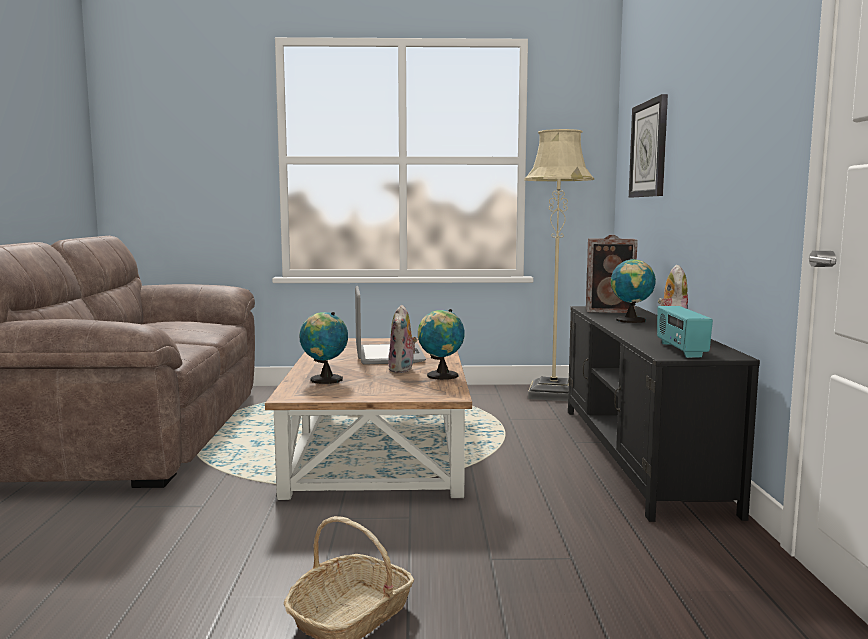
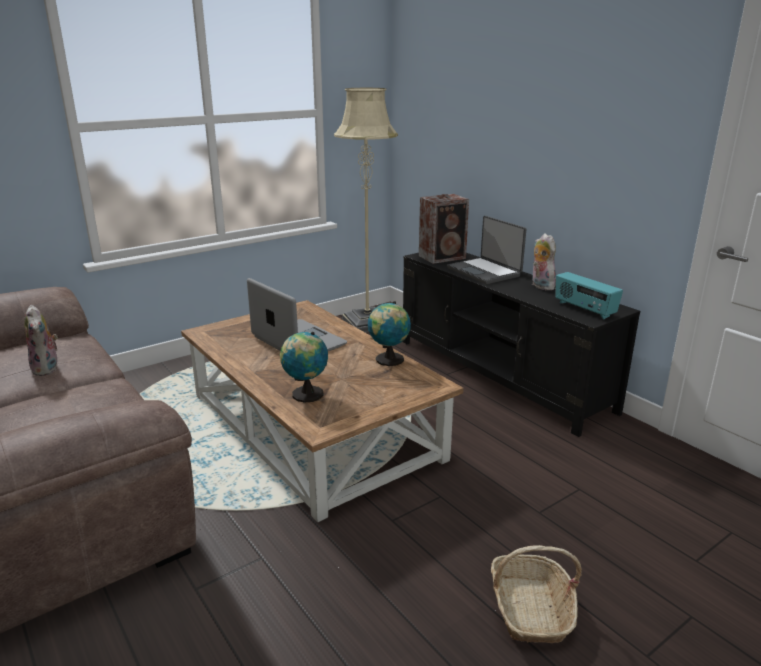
camera: 35 degrees left, 15 degrees up
(402, 370) = (345, 360): plush toy -> plush toy (47, 369)
(631, 321) = (485, 272): globe -> laptop
(649, 149) = (458, 113): wall clock -> none

